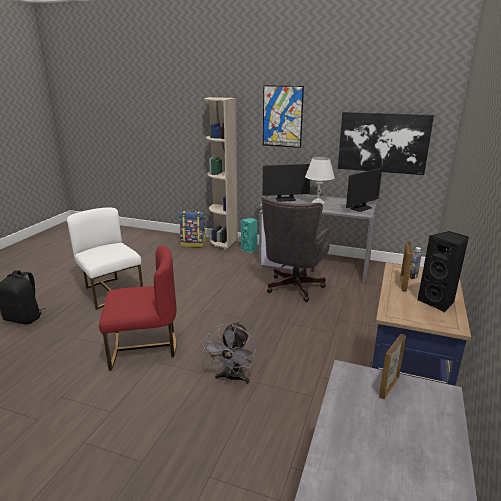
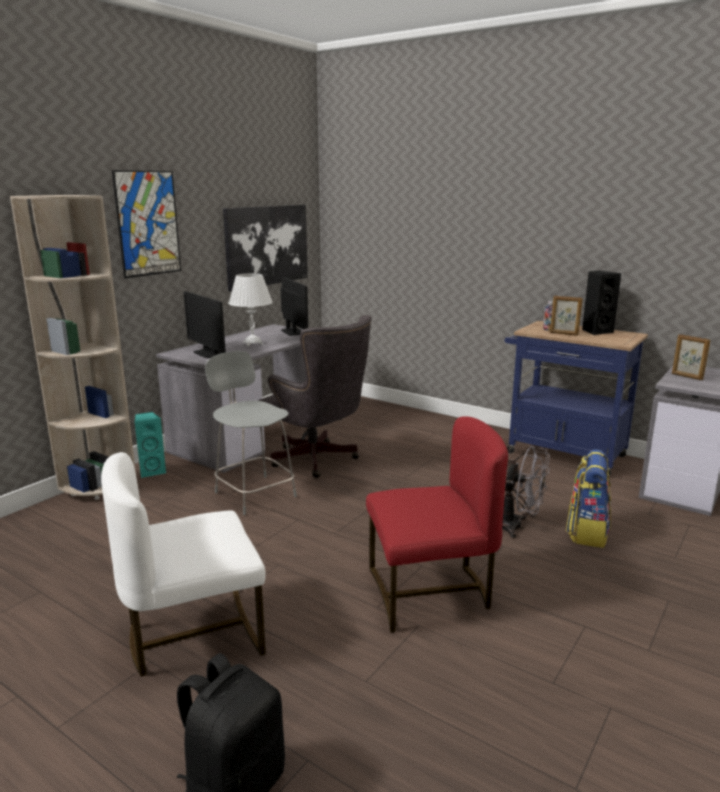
camera: 75 degrees left, 5 degrees down
(144, 348) = (430, 593): red chair -> red chair turned 75 degrees clockwise
(193, 244) = (56, 519): backpack -> backpack (586, 532)
(238, 278) = (254, 493): none -> grey chair
(285, 199) = (208, 353): monitor -> monitor turned 135 degrees clockwise

